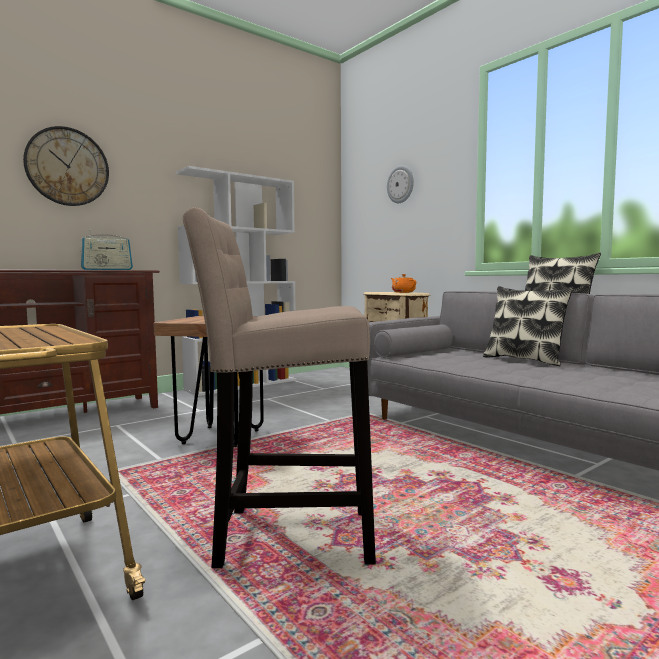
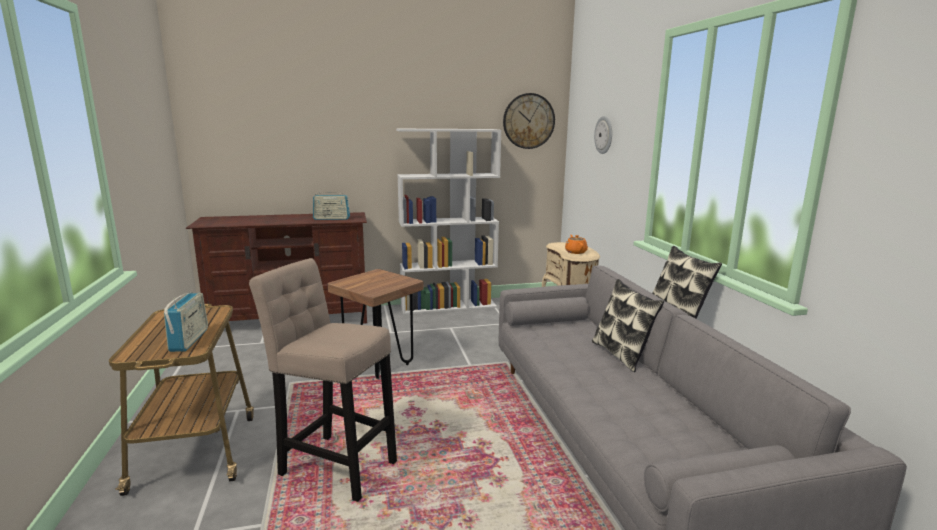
camera: 25 degrees right, 10 degrees up
(43, 339) = (189, 340): none -> radio
(67, 167) = (311, 134): wall clock -> wall clock (528, 121)

